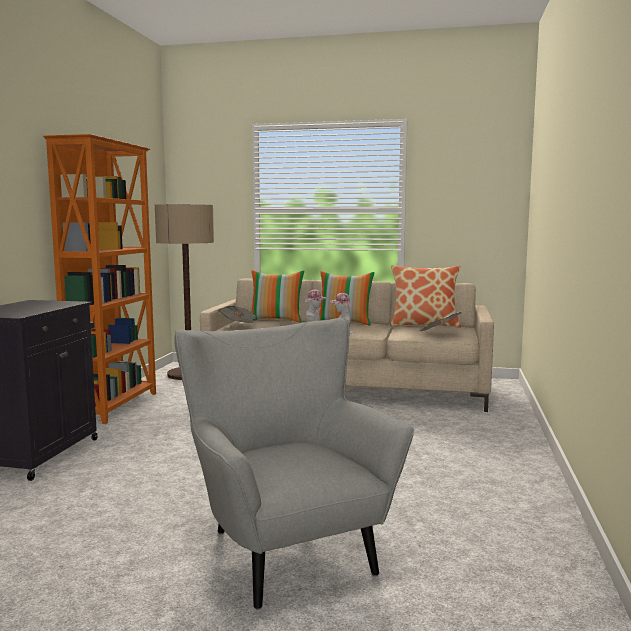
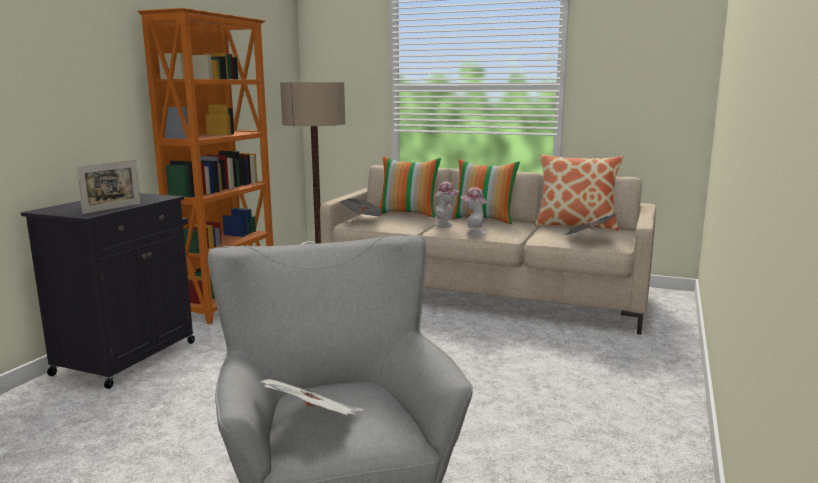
camera: 10 degrees right, 5 degrees up
(35, 311) = (112, 208): none -> picture frame
(283, 468) = (315, 422): none -> newspaper

